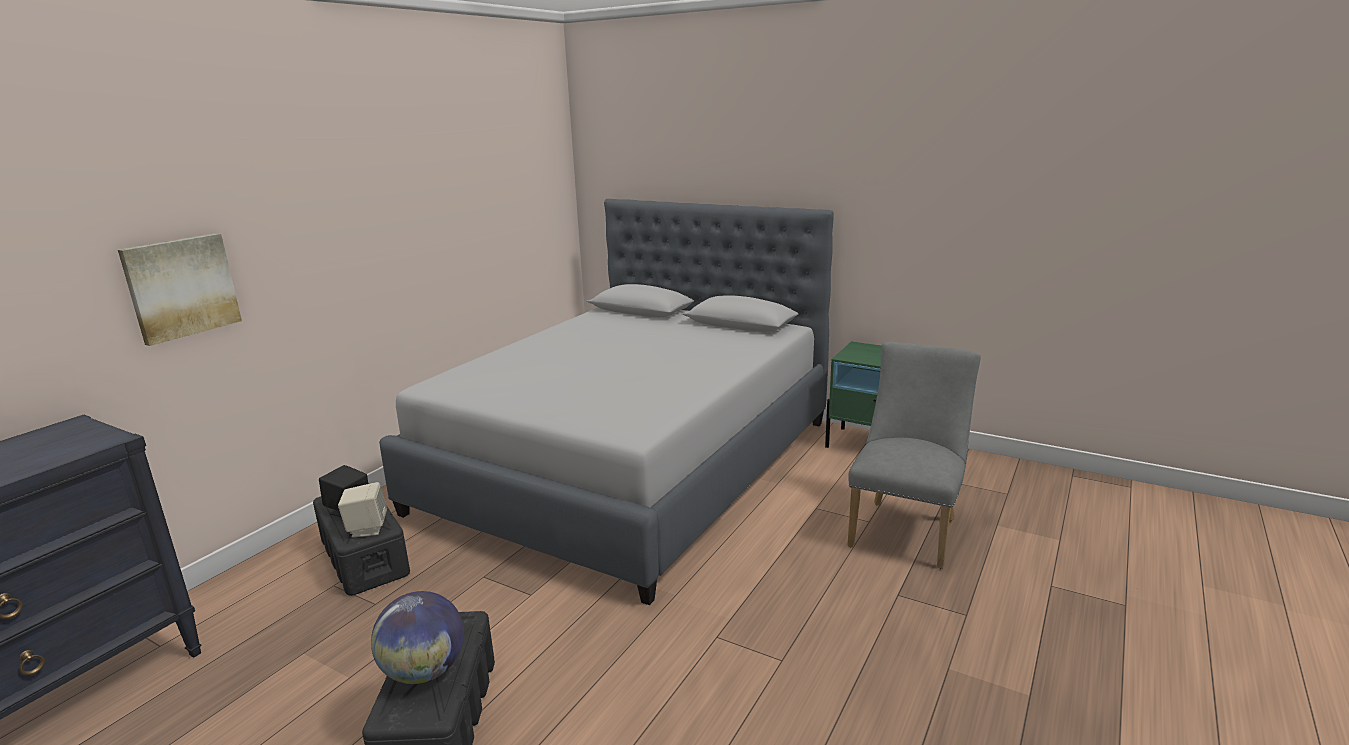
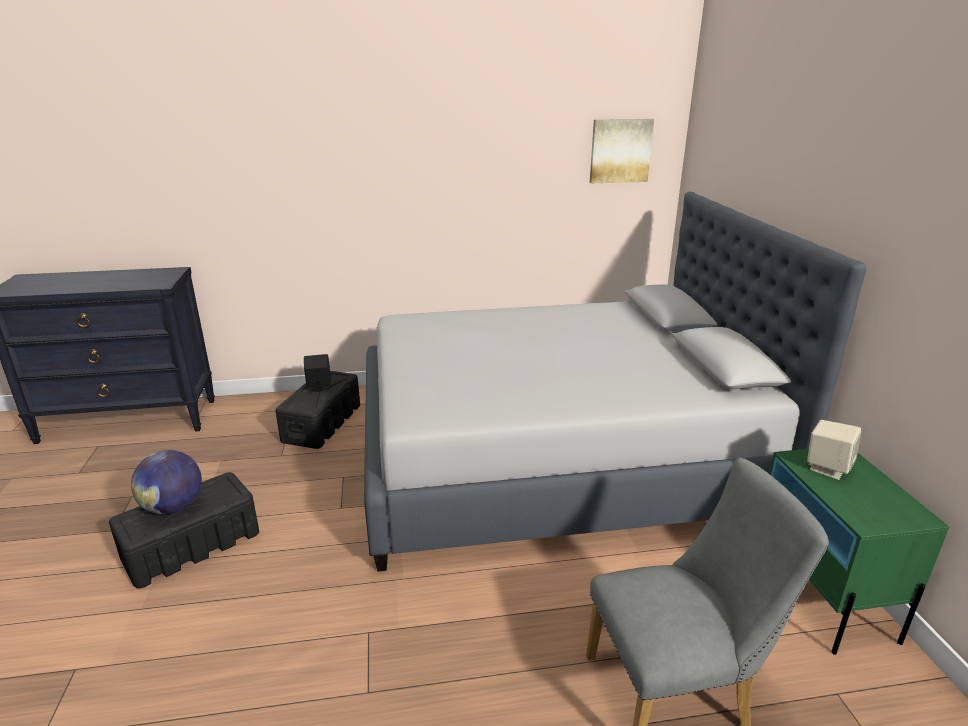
camera: 50 degrees right, 5 degrees up
(181, 287) = (262, 201): picture -> picture (620, 151)
(367, 528) = (304, 403): beige speaker -> beige speaker (827, 467)

